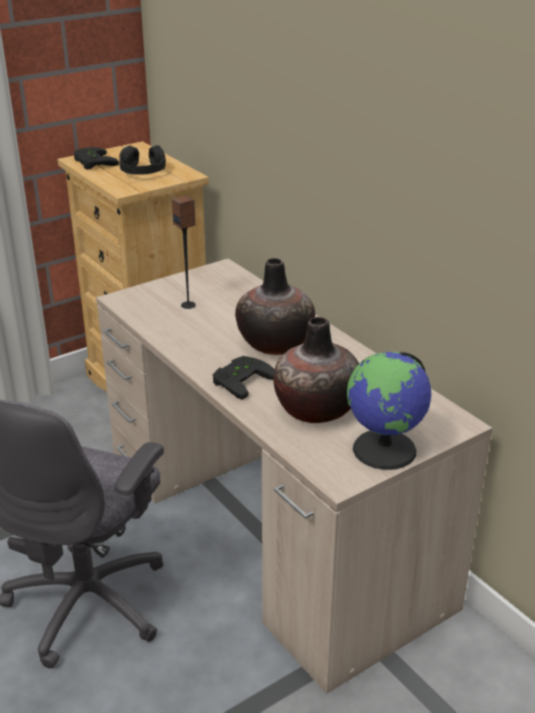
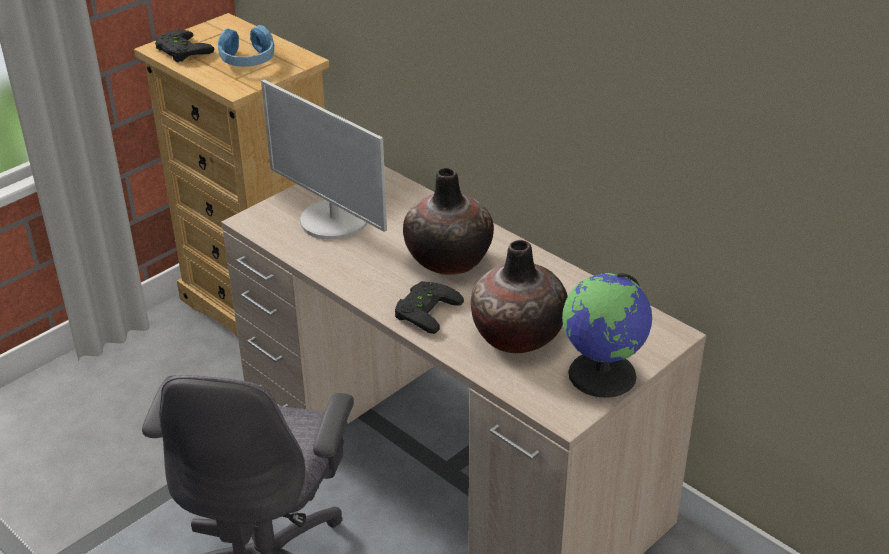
camera: 10 degrees left, 5 degrees up
(143, 172) = (248, 60): black headphones -> blue headphones
(188, 305) = (334, 221): speaker -> monitor

